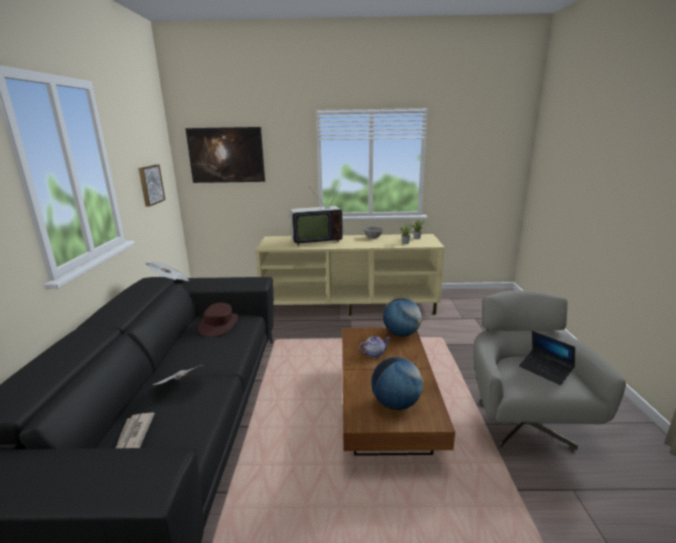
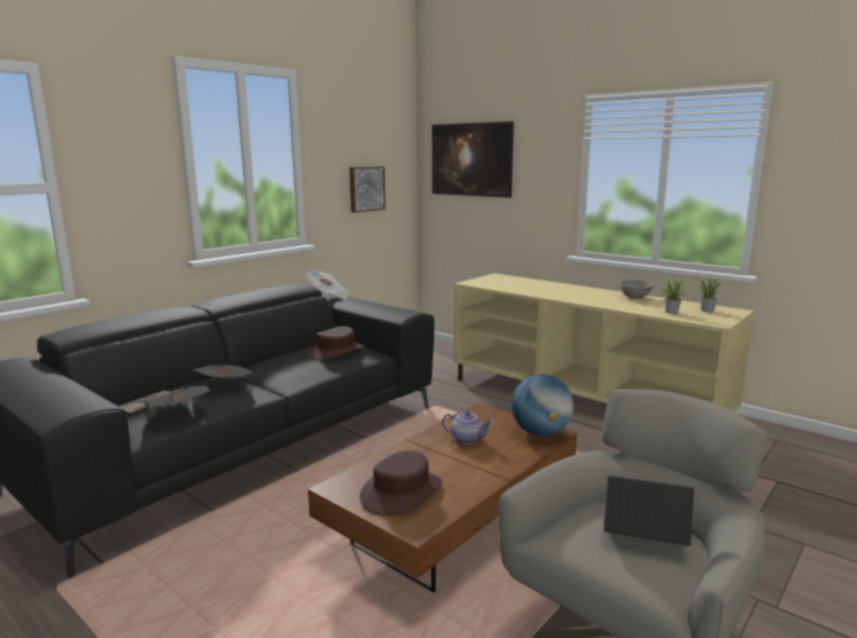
camera: 40 degrees right, 5 degrees down
(184, 427) = (178, 413): none -> newspaper
(315, 240) = (544, 287): television -> none
(395, 404) = (401, 492): globe -> brown hat
(545, 370) = (643, 539): laptop -> laptop turned 105 degrees clockwise

